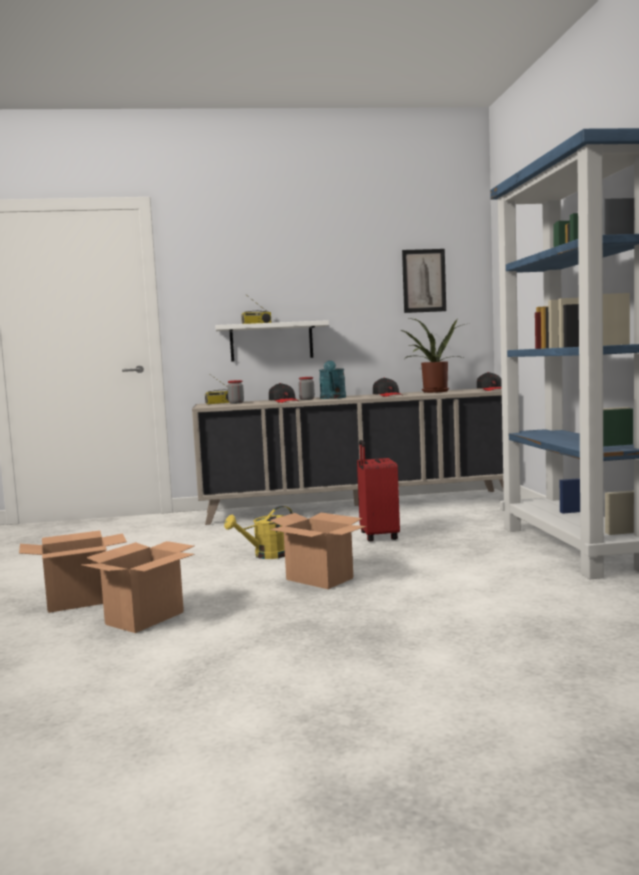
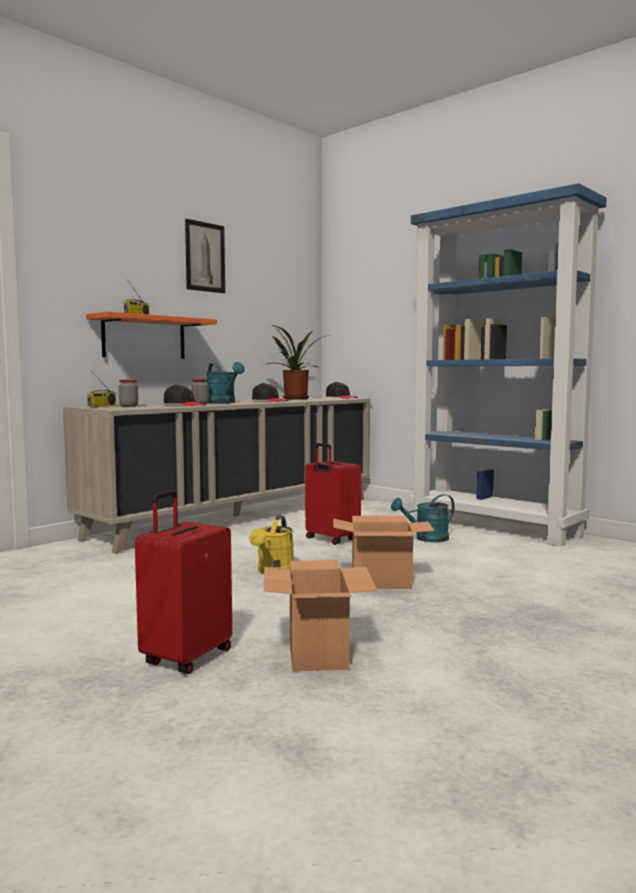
camera: 40 degrees left, 0 degrees up
(79, 601) = (186, 657): cardboard box -> red suitcase
(271, 342) = (144, 338): white shelf -> orange shelf
(424, 281) = (275, 290): picture -> picture (205, 257)
(464, 549) = (426, 539): none -> turquoise watering can

